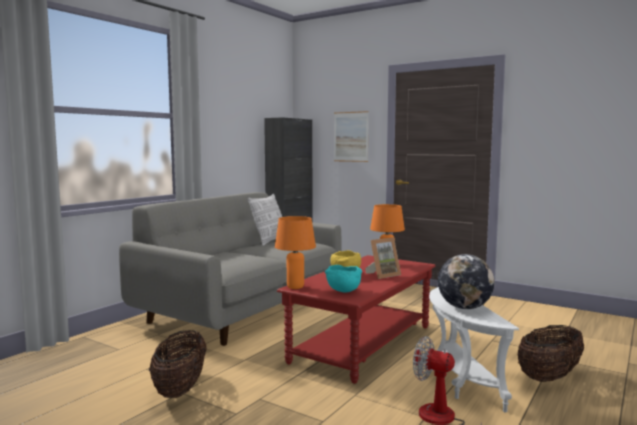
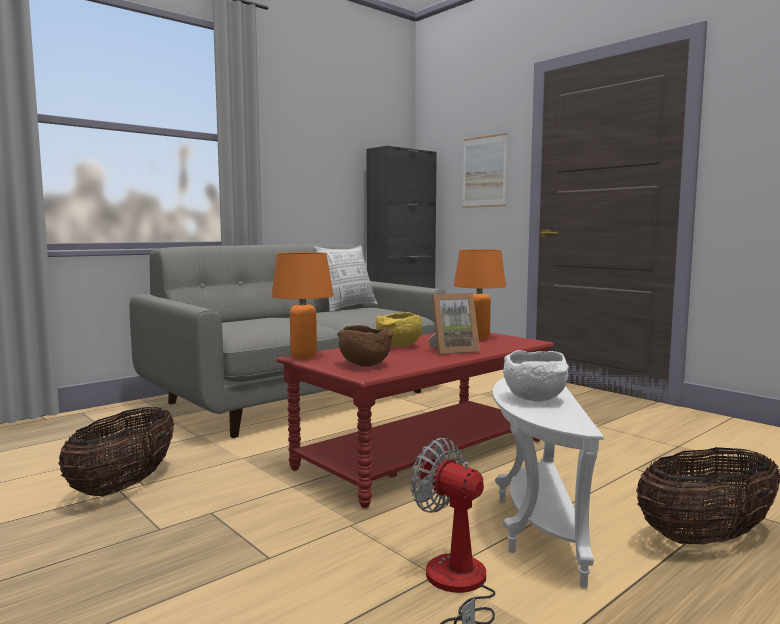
camera: 15 degrees right, 0 degrees up
(343, 291) = (363, 365): turquoise bowl -> brown bowl
(464, 307) = (536, 399): globe -> white bowl

